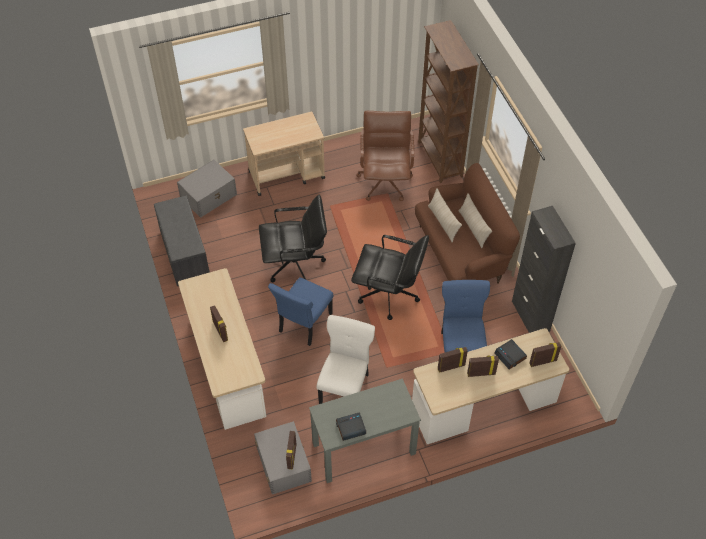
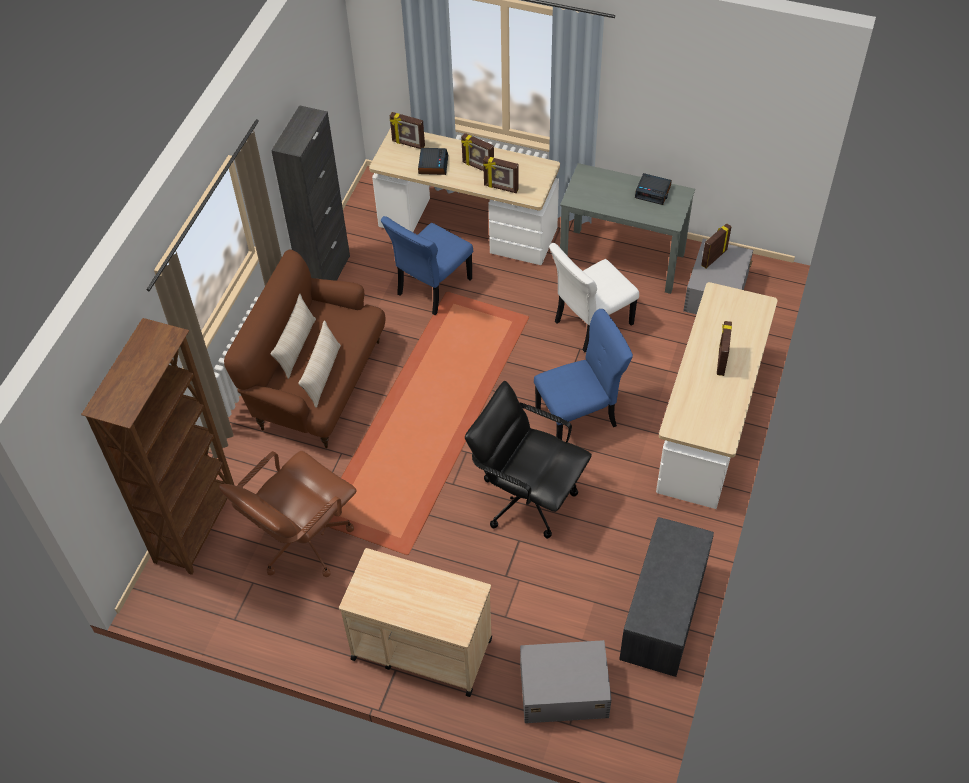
camera: 140 degrees left, 0 degrees up
(389, 295) = (450, 389): black office chair -> none

